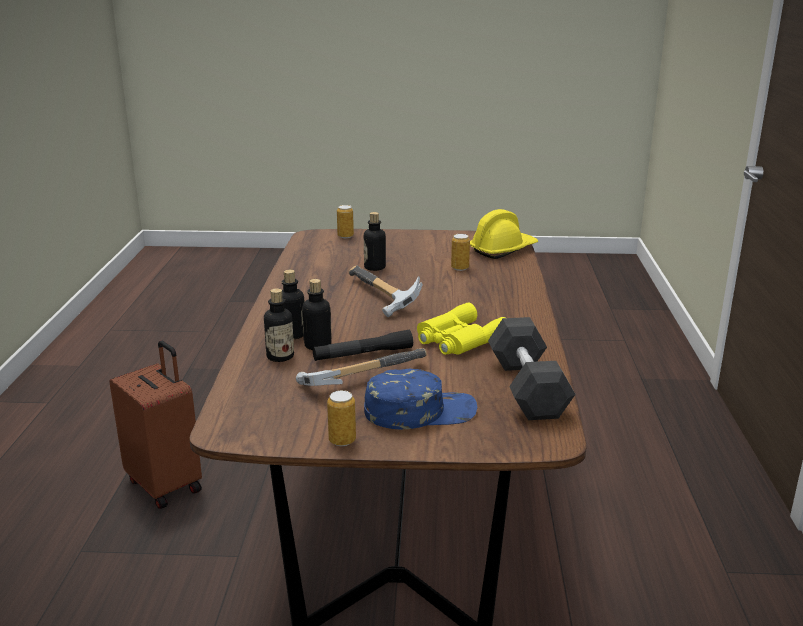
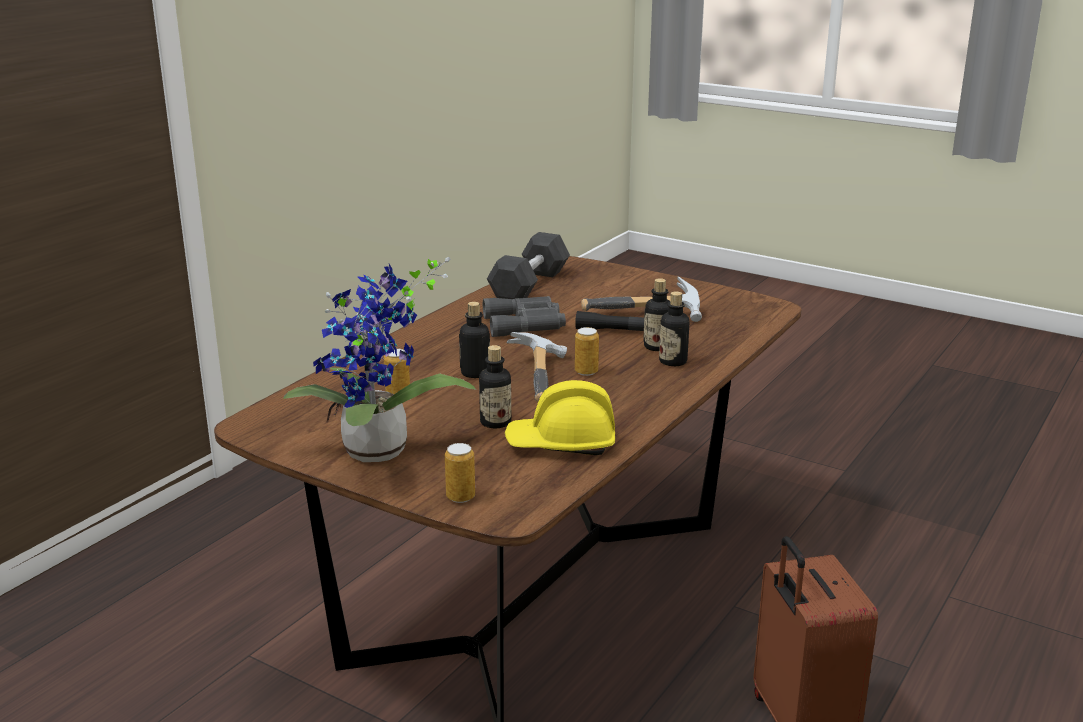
camera: 150 degrees left, 0 degrees up
(280, 356) = (699, 345): bottle -> bottle (475, 373)
(342, 440) = (694, 287): can -> can (586, 372)
(415, 242) = (378, 454): none -> potted plant
(420, 410) = (624, 290): blue cap -> none
(458, 339) = (526, 324): yellow binoculars -> grey binoculars
(503, 250) = (297, 408): yellow hard hat -> yellow hard hat (561, 444)

